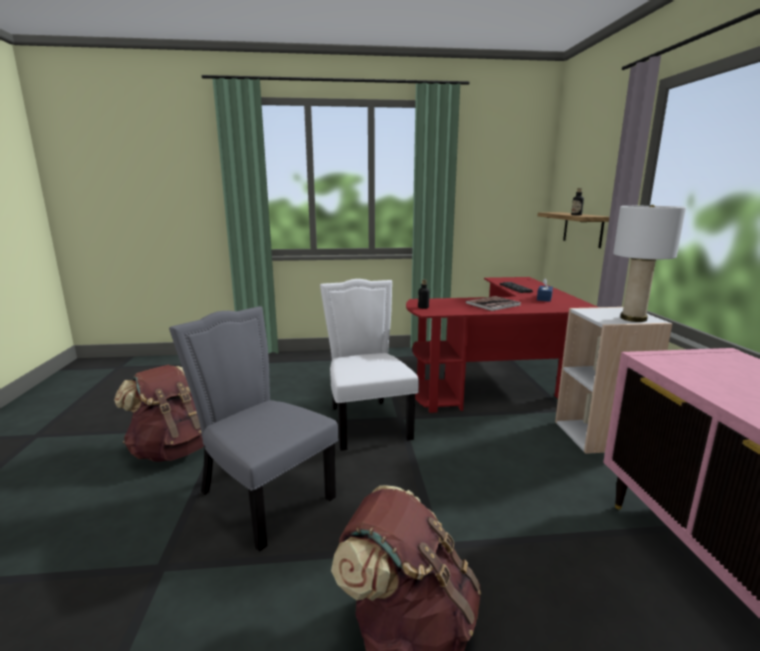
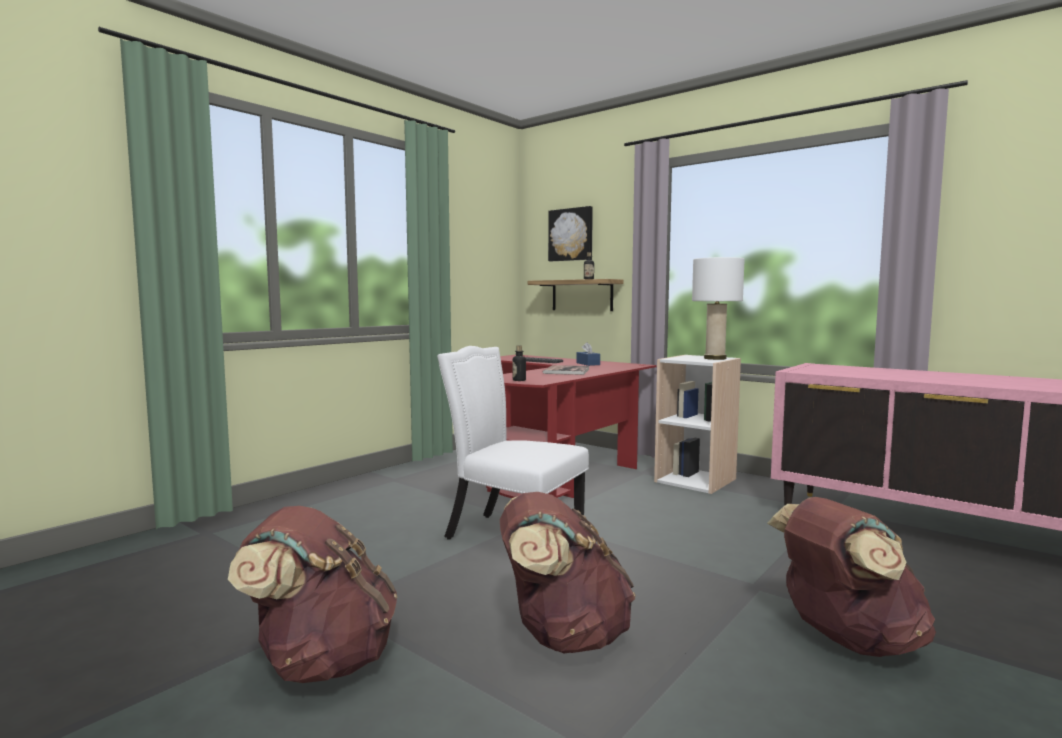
camera: 45 degrees left, 10 degrees down
(266, 499) = (562, 636): grey chair -> brown backpack
(583, 167) = (571, 234): none -> picture

